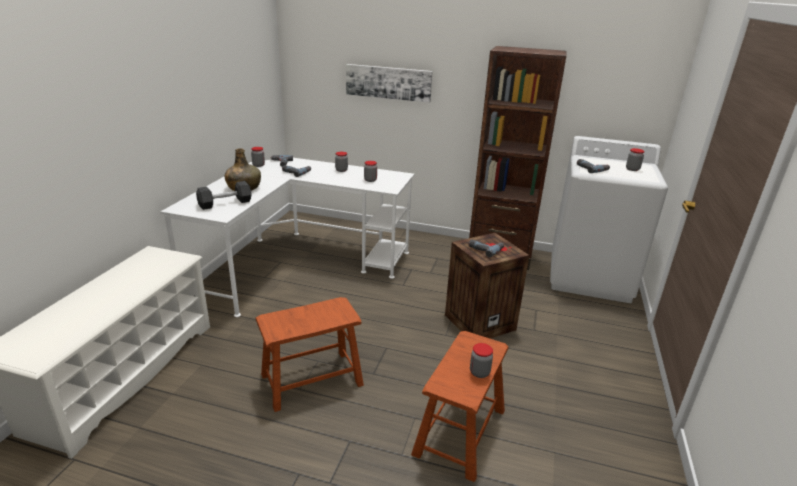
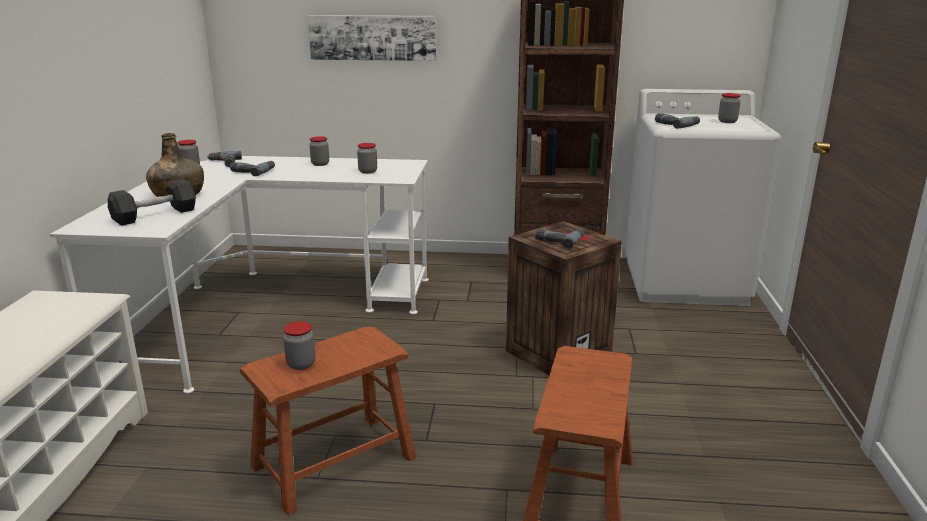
camera: 10 degrees left, 5 degrees down
(479, 372) = (607, 394): jar -> jar (301, 364)

